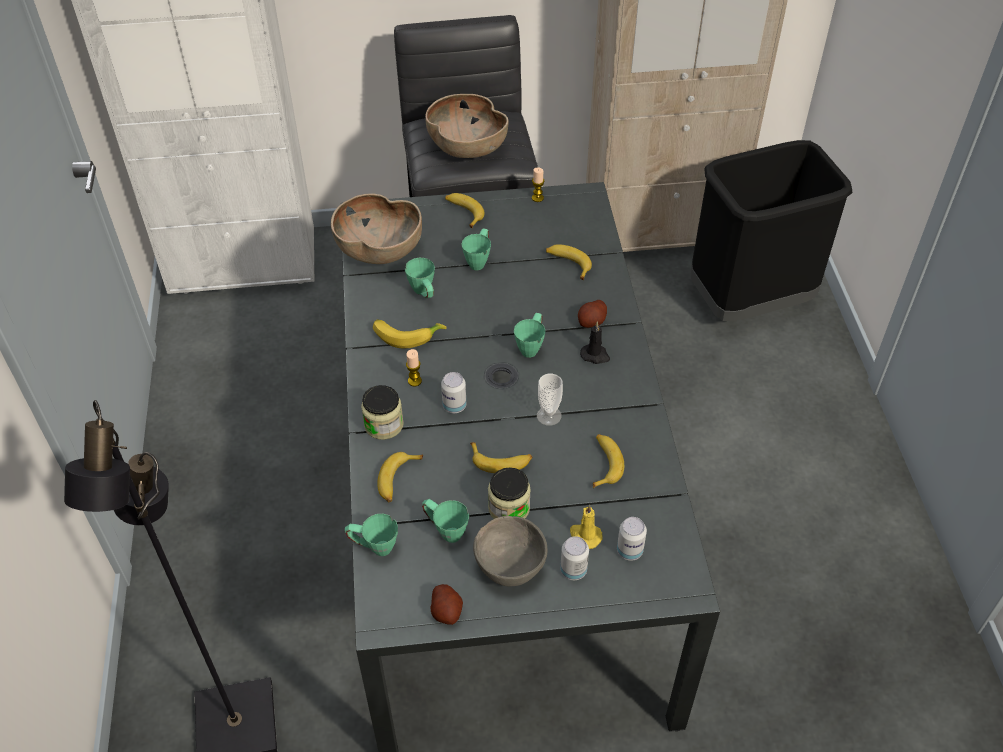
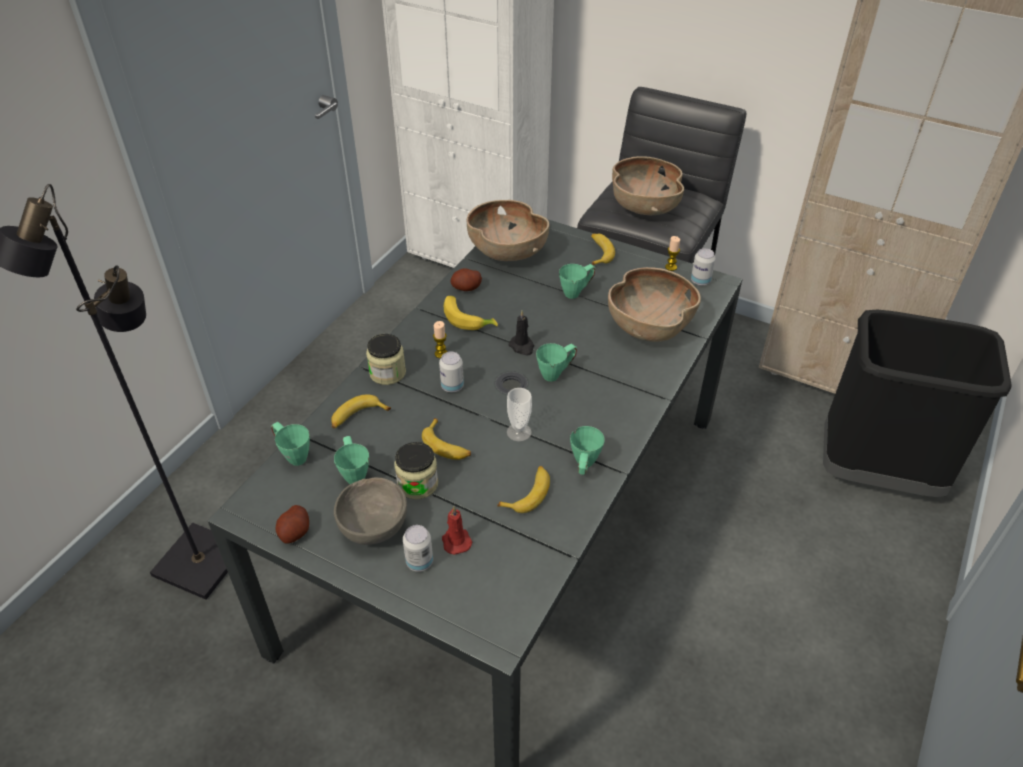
camera: 35 degrees right, 5 degrees down
(424, 294) = (510, 296): green mug -> green mug (584, 467)
(568, 264) = (649, 326): banana -> brown bowl
(585, 535) = (456, 540): yellow candle -> red candle
(591, 322) = (626, 379): potato -> potato (466, 288)
(595, 355) = (604, 406): black candle -> black candle (522, 346)
(629, 551) = (480, 575): can -> can (700, 281)

